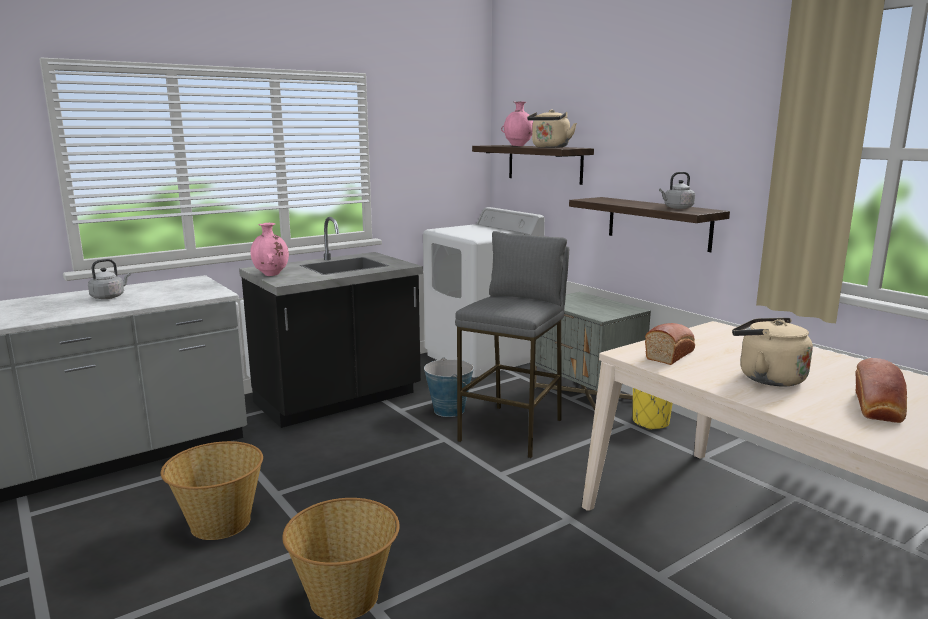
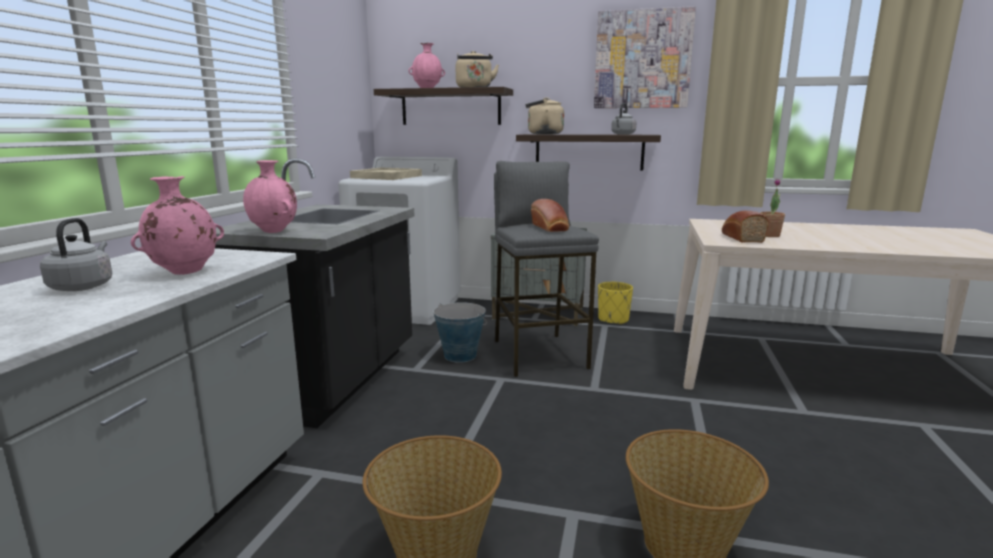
camera: 40 degrees left, 0 degrees up
(159, 297) = (184, 272): none -> pink vase
(468, 230) = (386, 177): none -> beige tray
(715, 119) = (642, 59): none -> picture
(716, 360) = (769, 235): none -> potted plant
(767, 378) = (821, 238): beige kettle -> beige kettle (542, 134)
(878, 408) = (904, 241): bread -> bread (550, 228)

